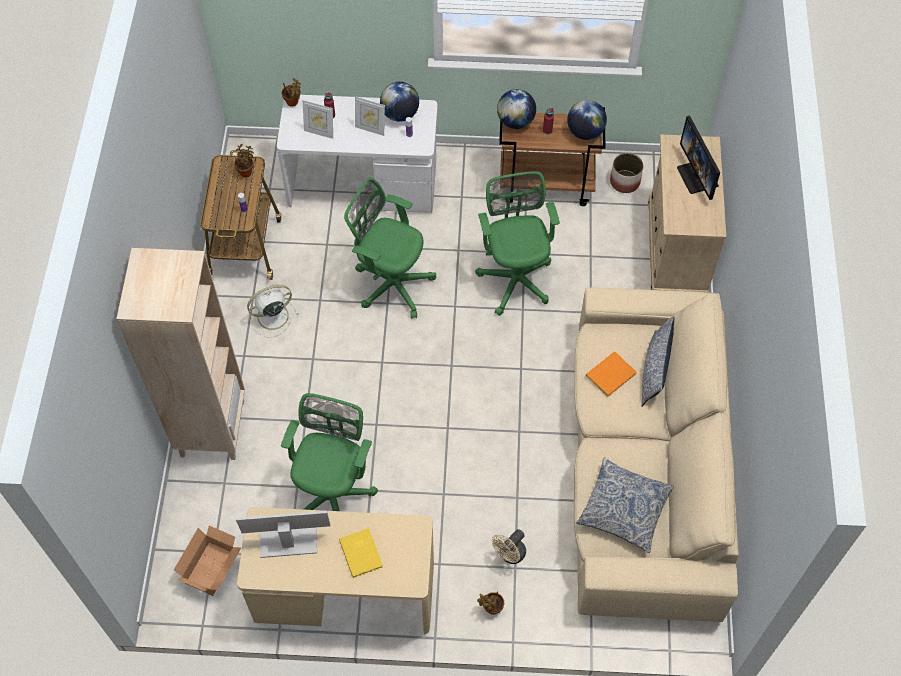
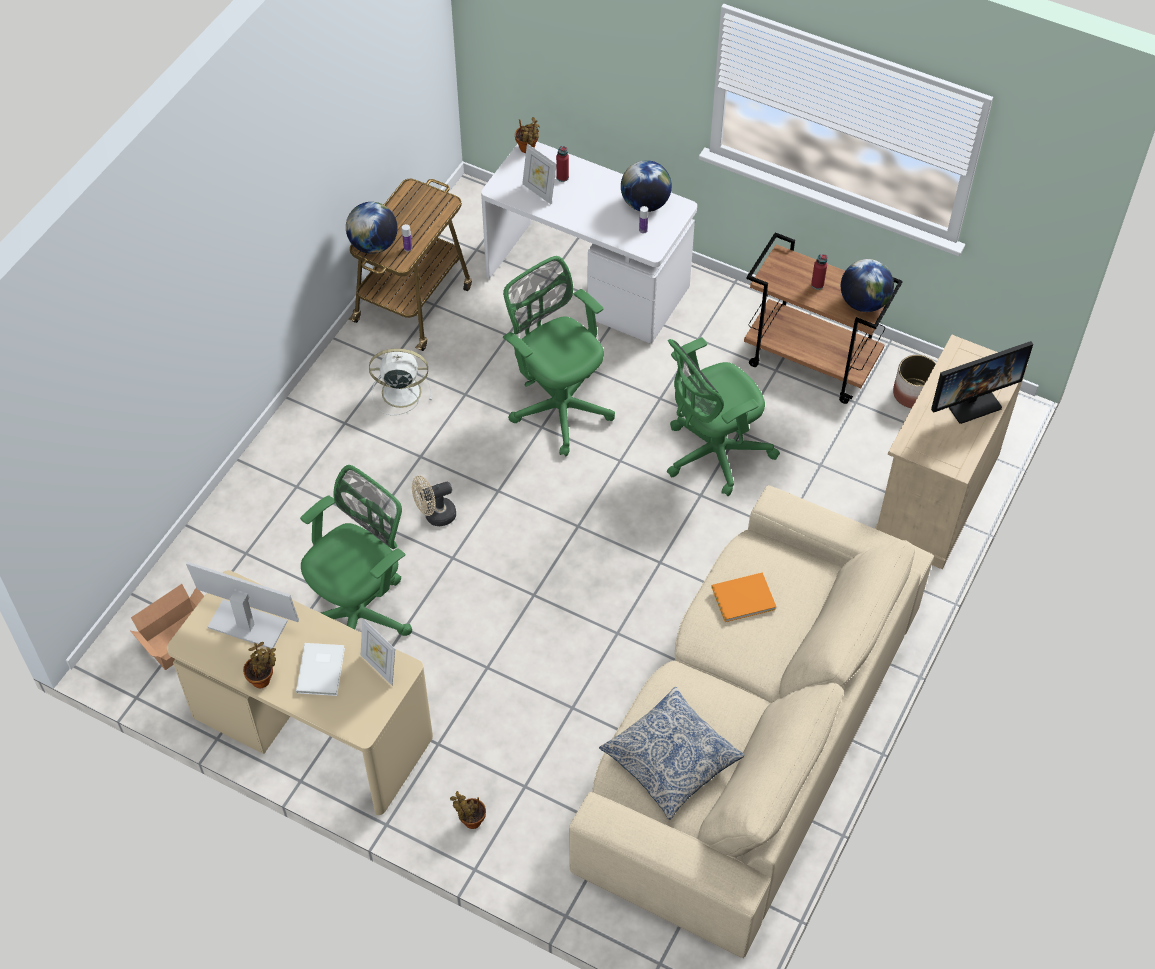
camera: 25 degrees right, 5 degrees down
(212, 428) = (265, 488): beige bookcase -> none
(246, 171) = (434, 207): potted plant -> potted plant (263, 679)
(362, 552) = (322, 669): yellow book -> white book
(370, 129) = (601, 208): picture frame -> picture frame (380, 667)
(509, 555) = (526, 769): beige fan -> beige fan (435, 516)
(515, 121) = (784, 261): globe -> globe (373, 245)
(515, 277) = (712, 454): green office chair -> green office chair turned 135 degrees counterclockwise
(654, 369) = (802, 614): pillow -> none
(697, 177) = (971, 400): monitor -> monitor turned 120 degrees counterclockwise

